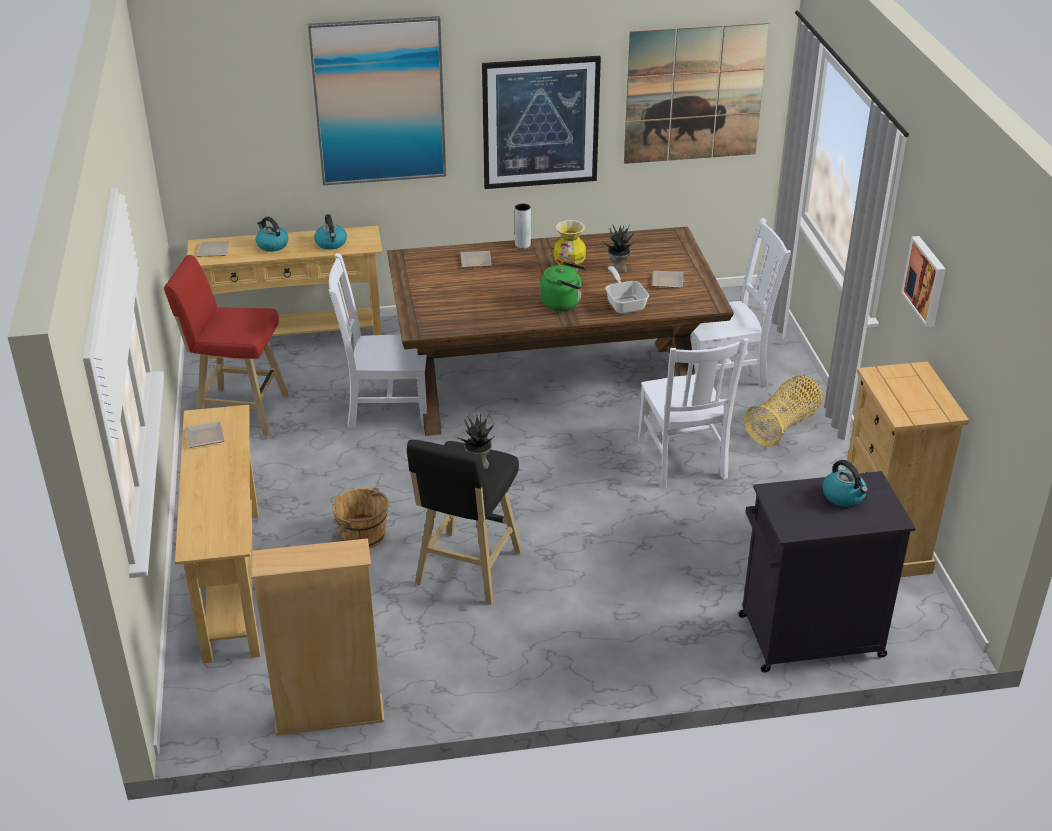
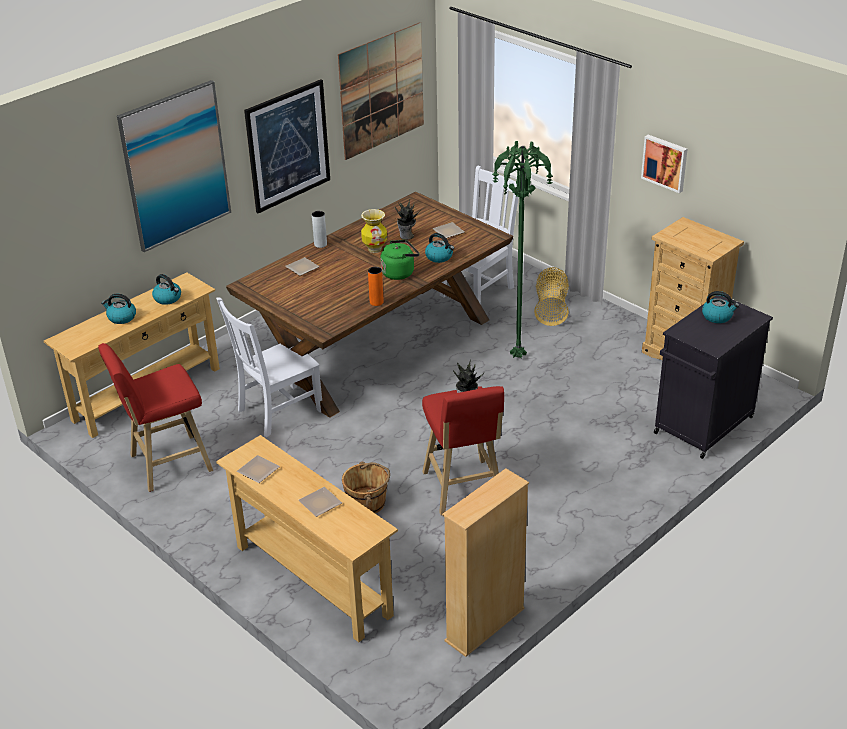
camera: 35 degrees left, 0 degrees up
(214, 251) = (79, 340): plate -> plate (322, 503)
(466, 571) = (463, 490): black stool -> red stool
(502, 323) = (376, 302): none -> orange vase
(624, 303) = (439, 257): frying pan -> kettle
(682, 460) = (516, 357): white chair -> green floor lamp

